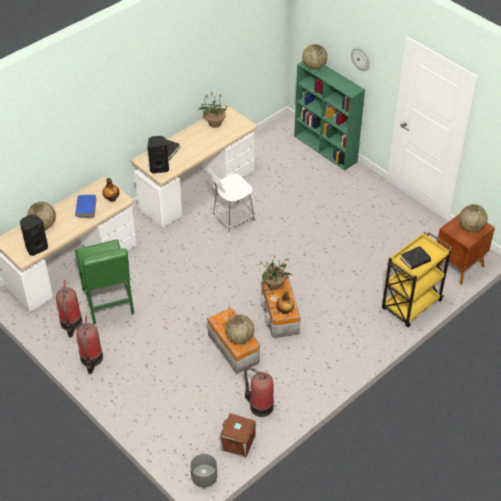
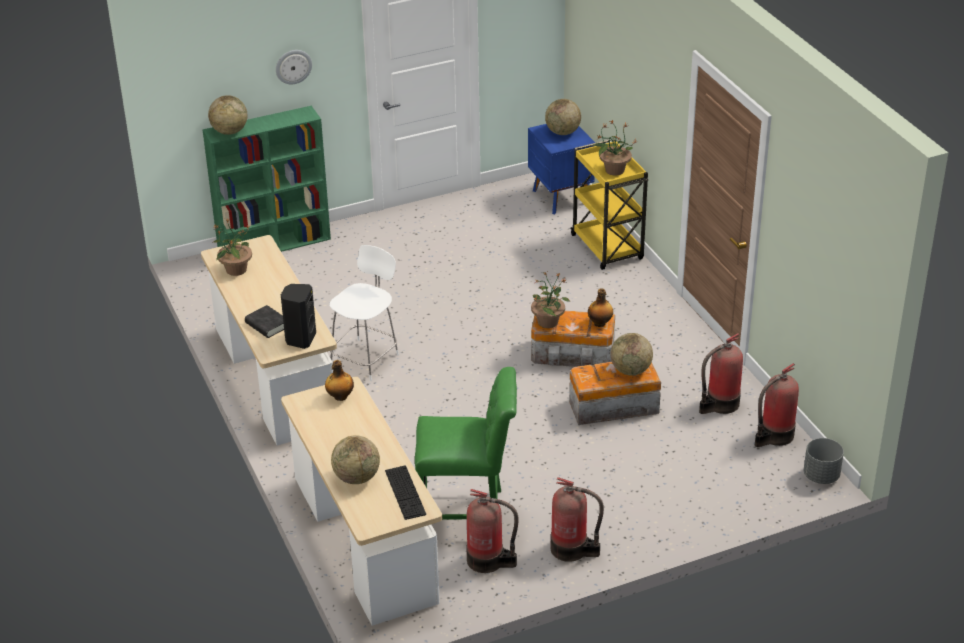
camera: 70 degrees left, 10 degrees down
(36, 248) = (405, 492): black speaker -> keyboard
(86, 208) = (345, 426): blue book -> none
(232, 221) = (366, 358): white chair -> white chair turned 135 degrees counterclockwise
(237, 443) = (774, 436): brown storage box -> fire extinguisher
(415, 260) = (614, 170): black book -> potted plant
(458, 266) = (561, 198): brown nightstand -> blue nightstand

